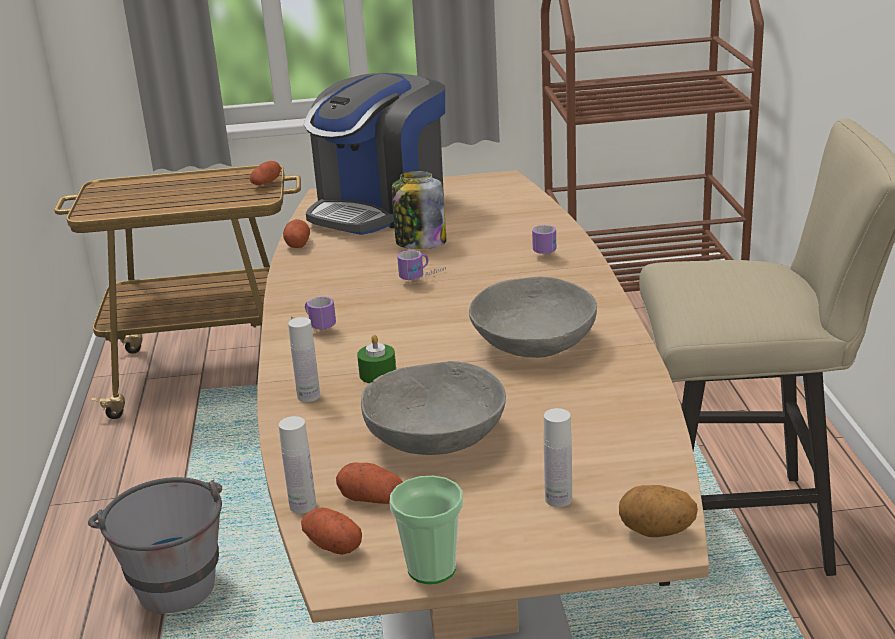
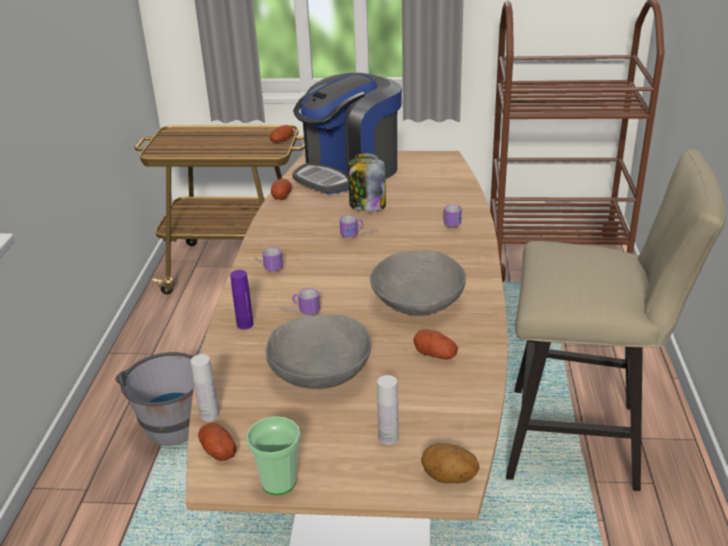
camera: 10 degrees right, 5 degrees up
(308, 396) = (245, 324): white bottle -> purple bottle
(372, 498) = (258, 416): potato -> potato (435, 354)
(378, 374) = (298, 313): green candle -> mug

